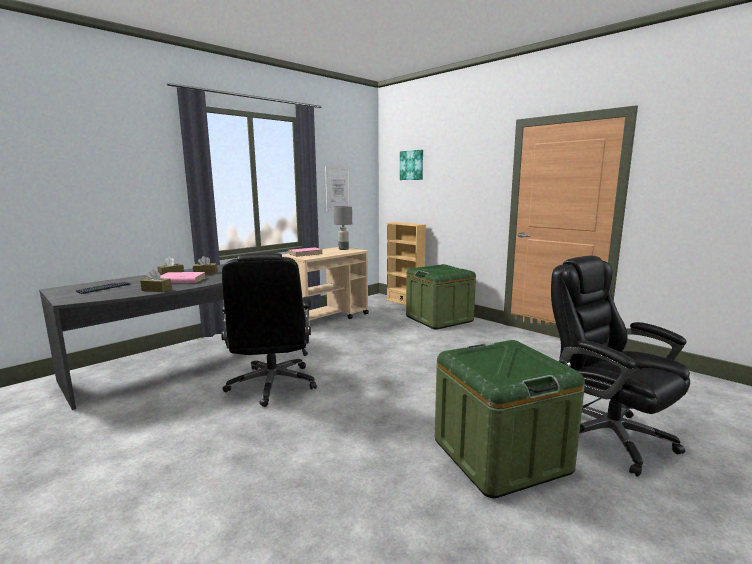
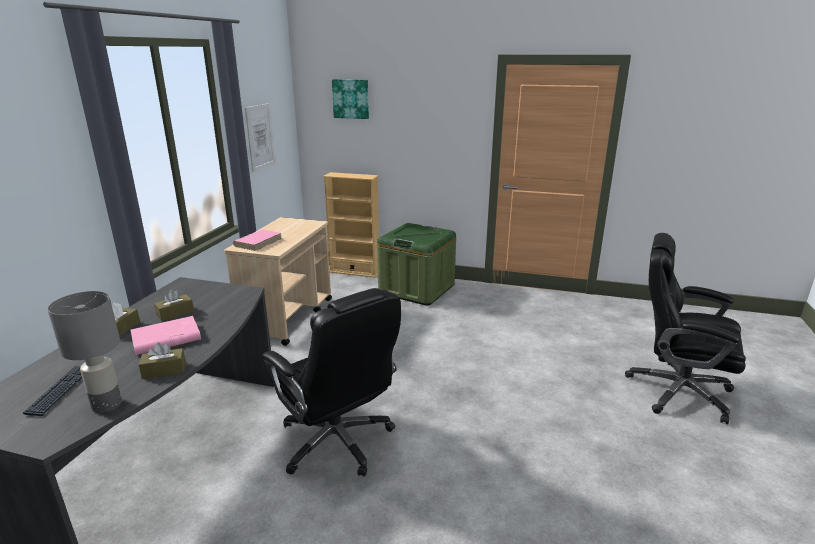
camera: 30 degrees left, 10 degrees up
(343, 249) = (293, 223): grey table lamp -> grey table lamp (107, 404)
(500, 455) = (630, 443): green storage box -> none

